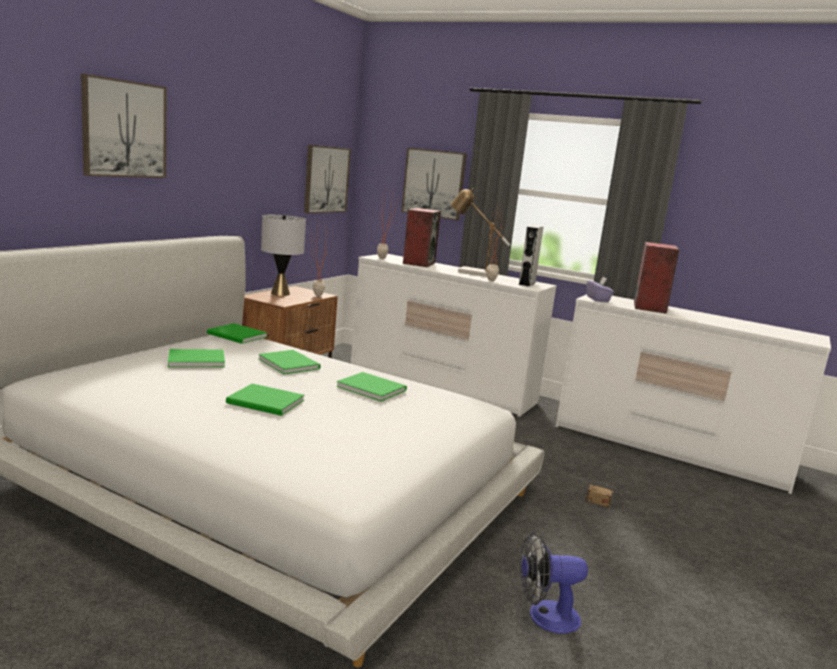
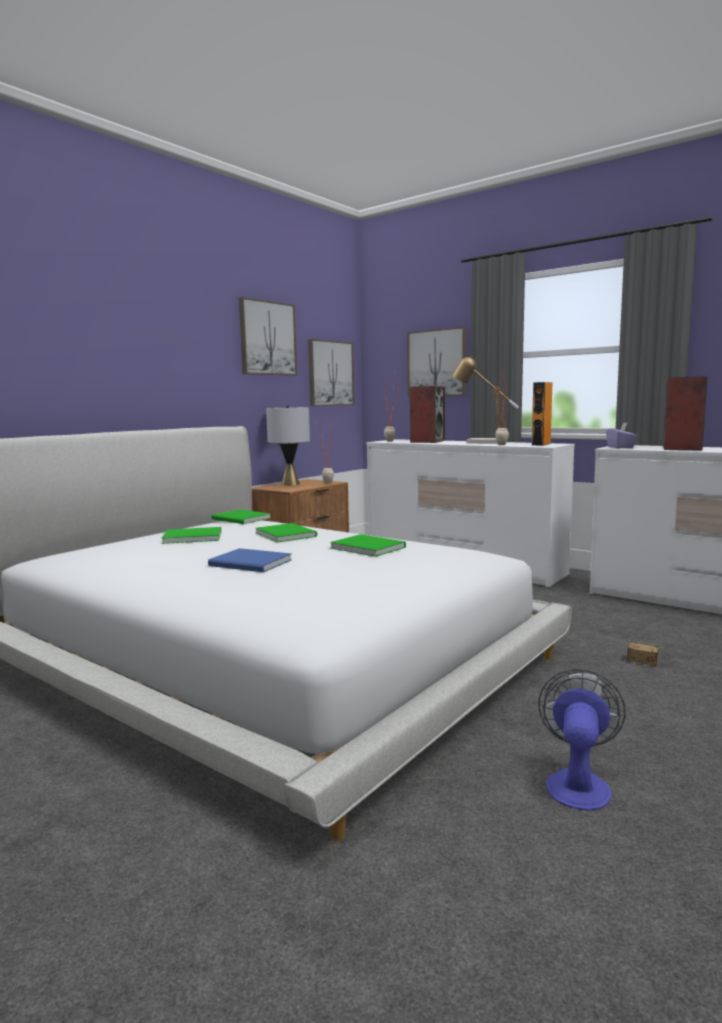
camera: 10 degrees right, 5 degrees down
(124, 129) = (118, 324): picture -> picture (267, 338)
(266, 403) = (251, 563): green book -> blue book
(527, 283) = (541, 444): grey speaker -> orange speaker
(545, 616) = (578, 782): fan -> fan turned 105 degrees clockwise

